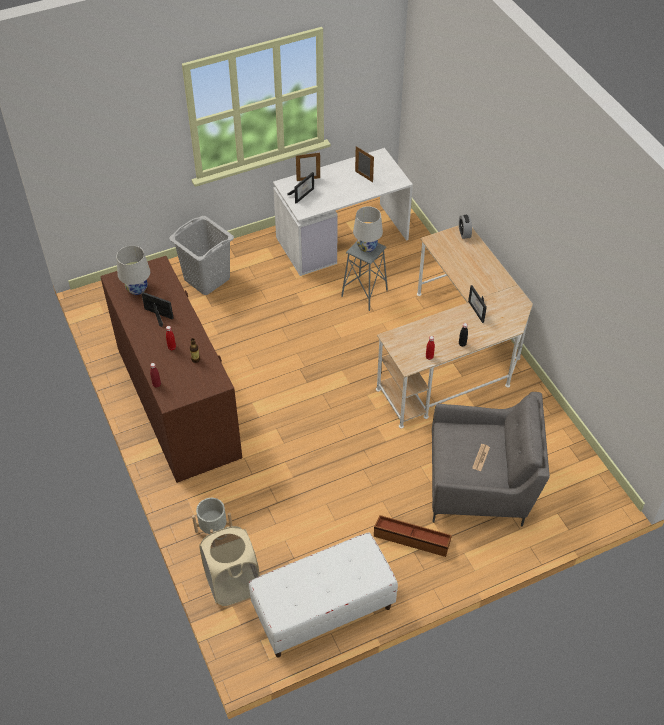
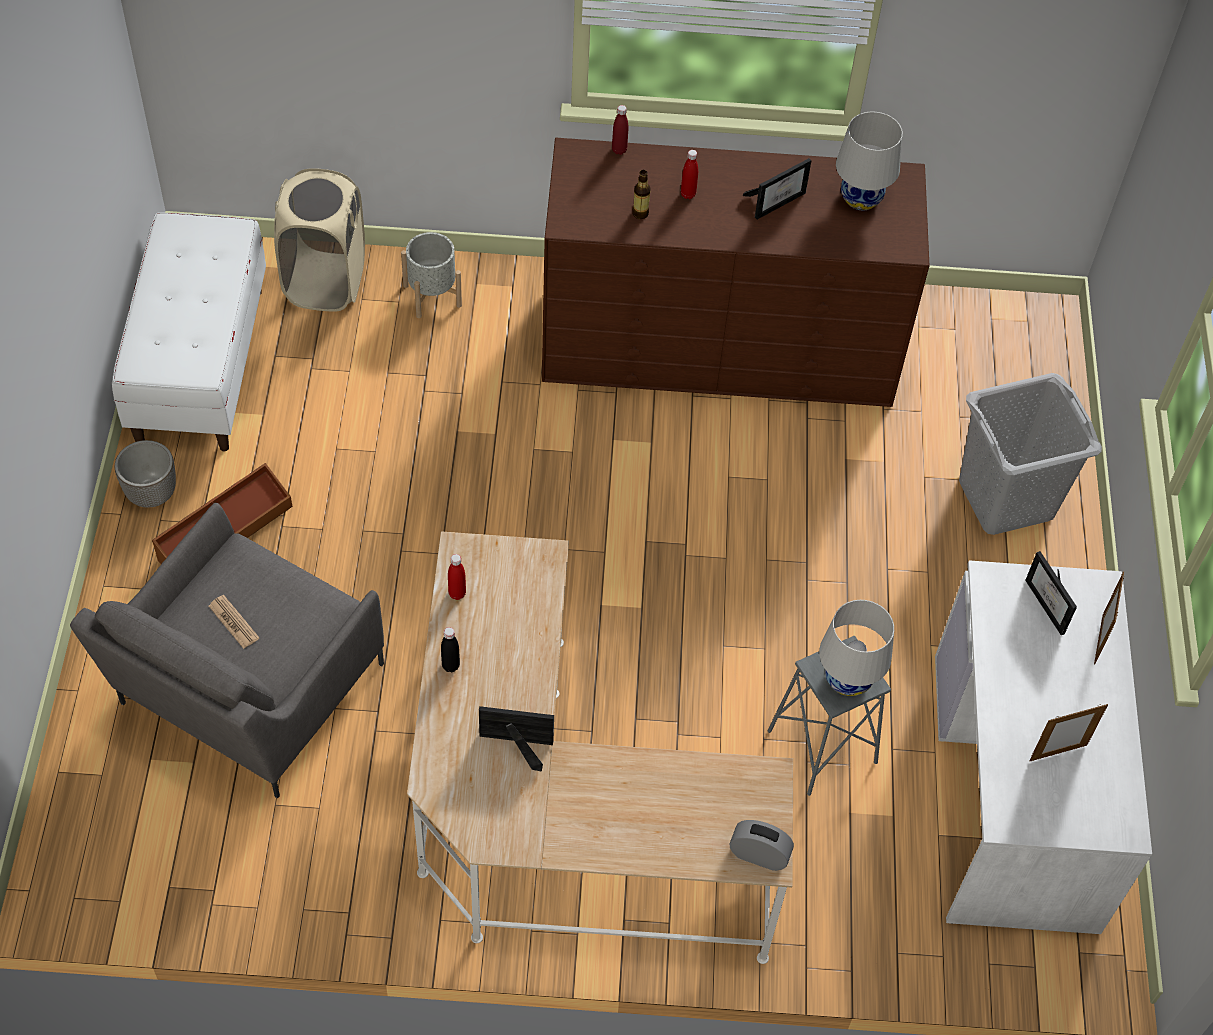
camera: 115 degrees right, 5 degrees up
(413, 582) = (151, 494): none -> planter

